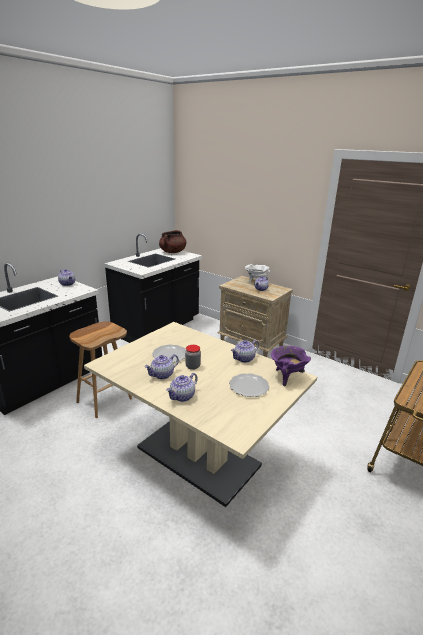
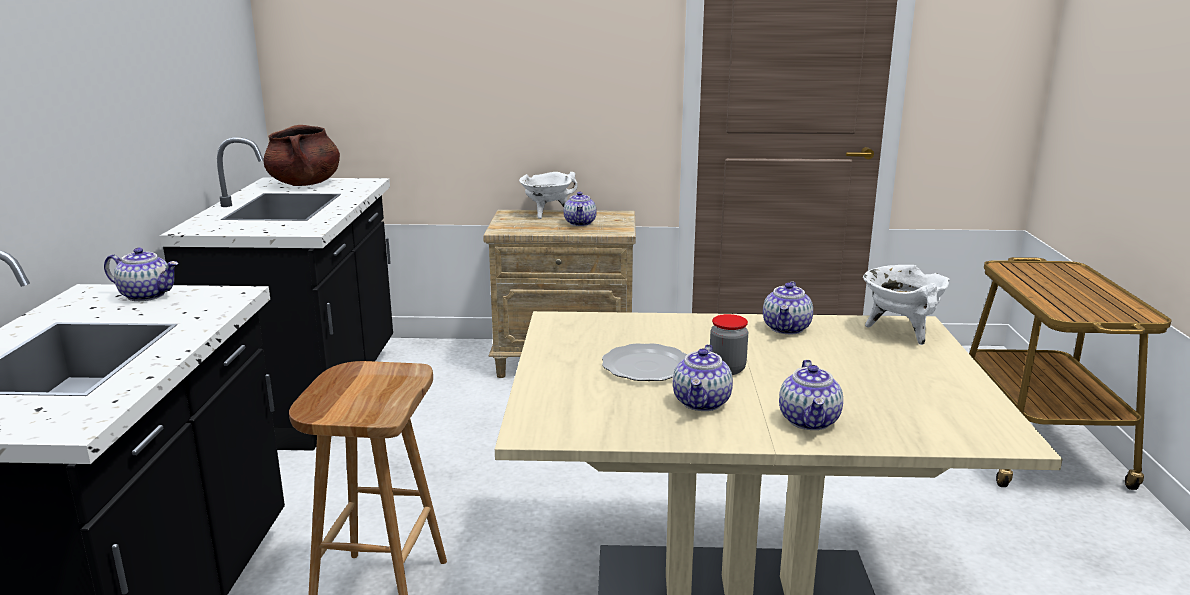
camera: 35 degrees left, 5 degrees down
(249, 386) = (878, 364): plate -> none
(287, 377) = (900, 331): purple cooking pot -> white cooking pot

